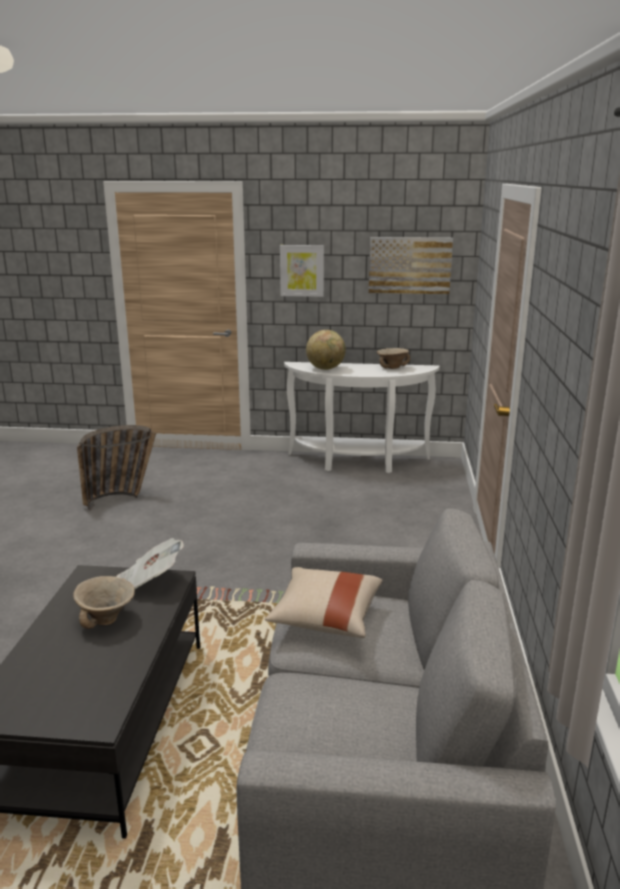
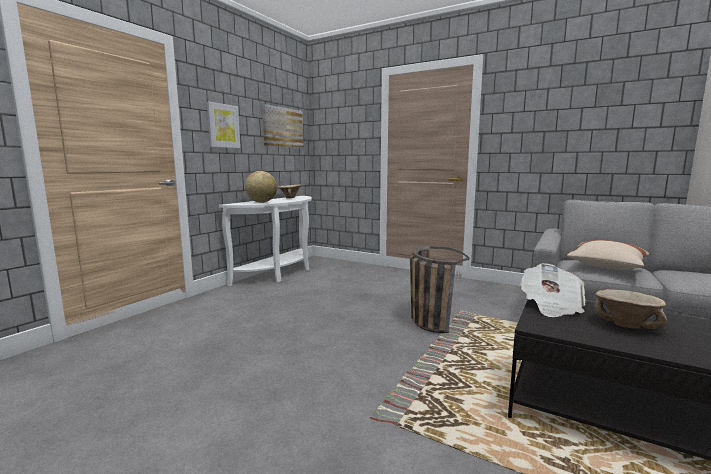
camera: 65 degrees left, 10 degrees down
(121, 498) = (197, 364): basket -> basket (427, 319)

